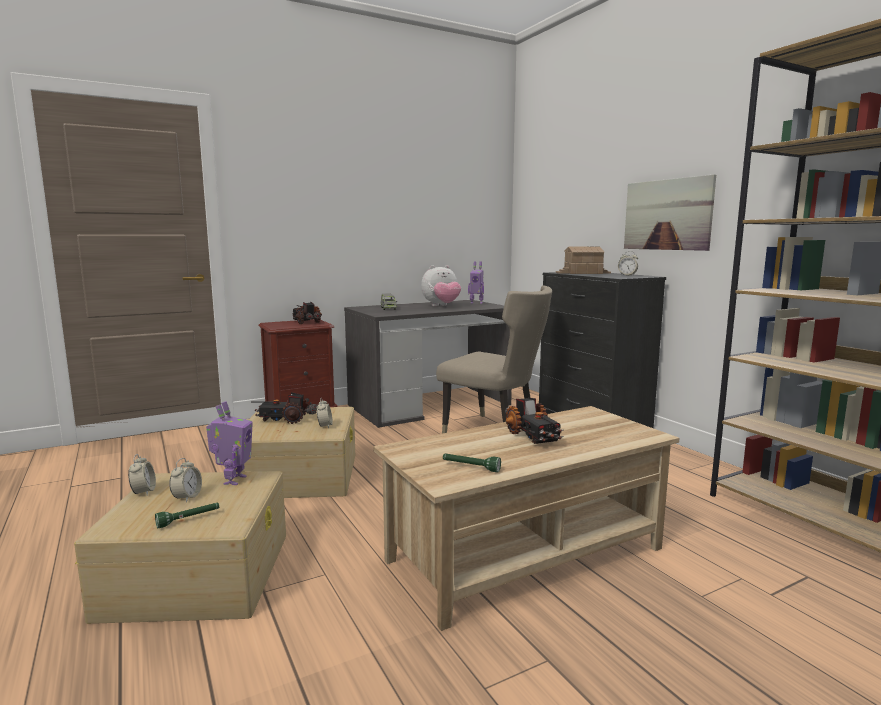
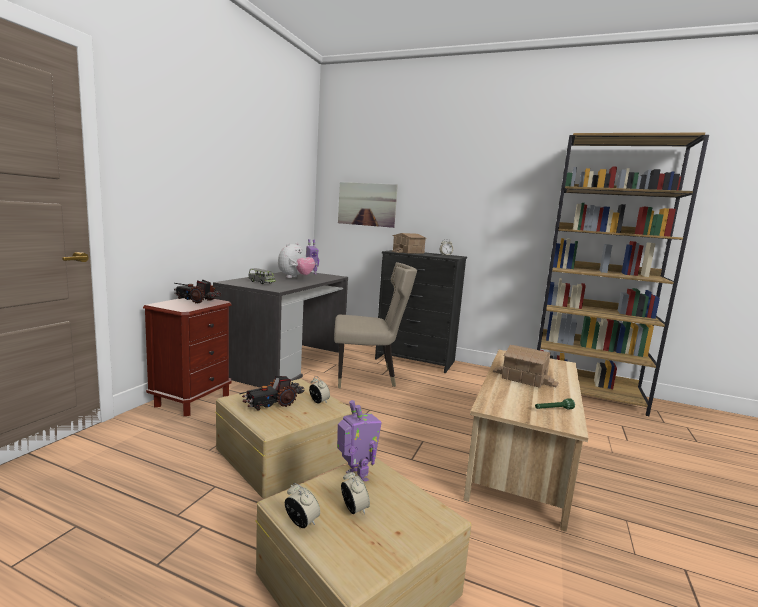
camera: 40 degrees left, 0 degrees up
(189, 519) = (403, 529): green flashlight -> none
(531, 435) = (524, 378): toy truck -> toy house
(667, 214) = (466, 216): picture -> picture (367, 204)

